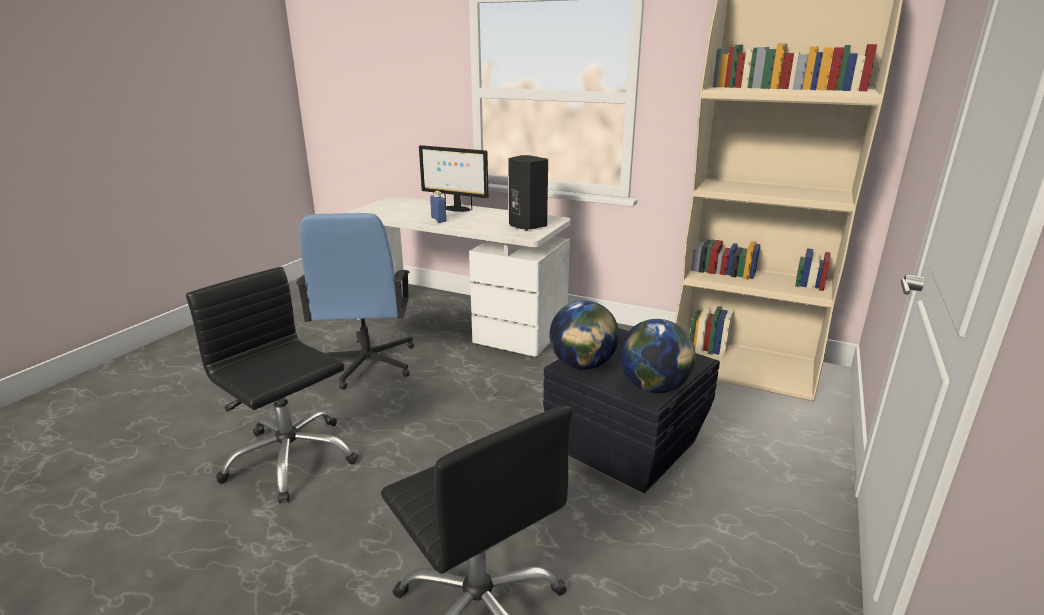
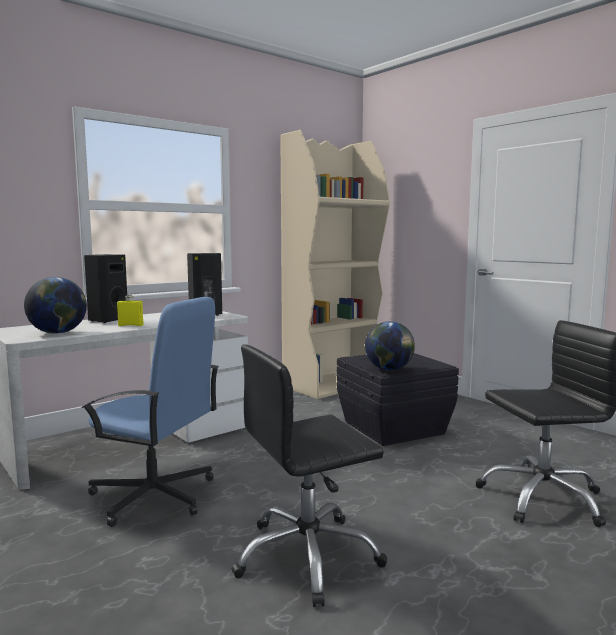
camera: 65 degrees left, 15 degrees down
(438, 219) = (130, 325): blue bottle -> yellow bottle
(456, 209) = (107, 320): monitor -> black speaker
(654, 387) = (430, 363): globe -> globe (58, 333)

